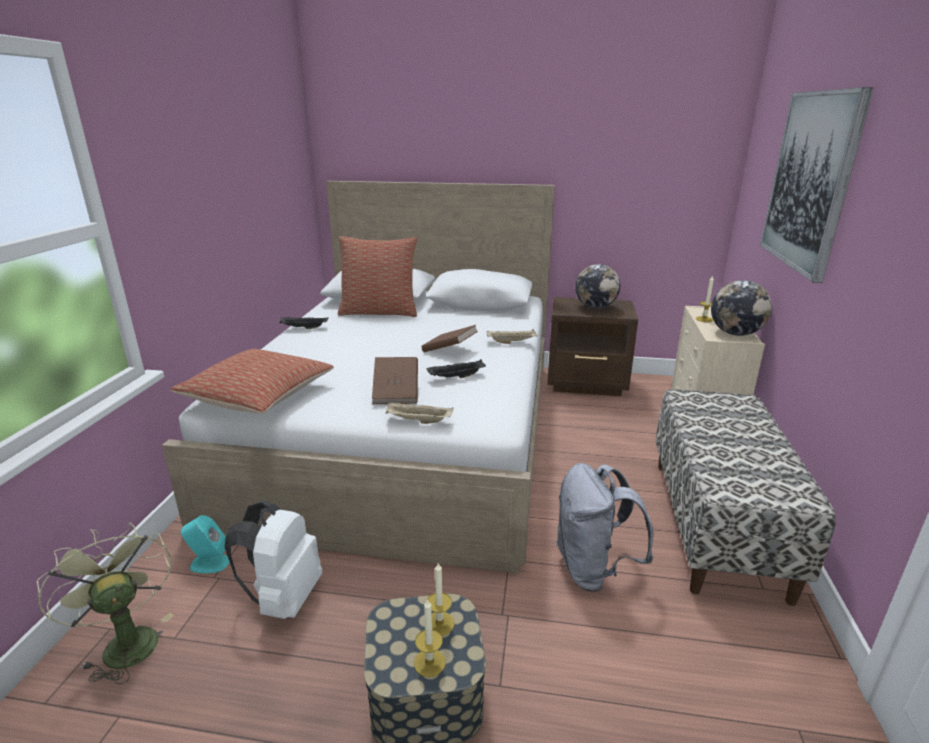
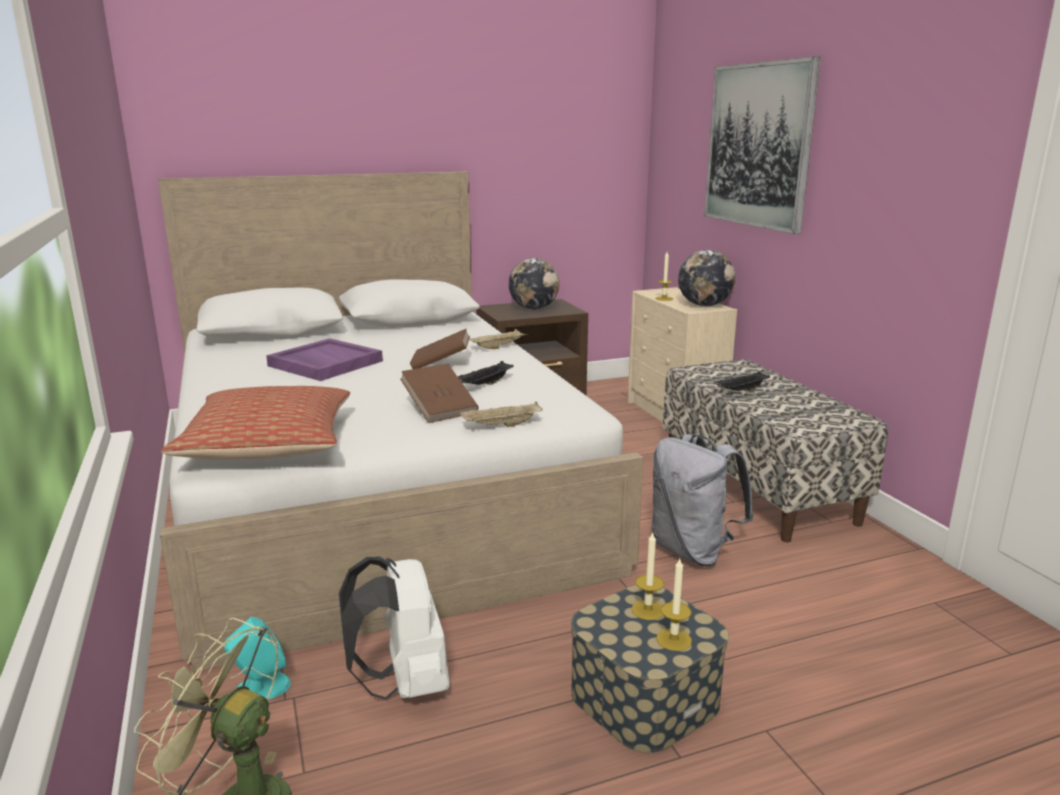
camera: 30 degrees left, 5 degrees down
(303, 328) = (215, 374): black tray -> black tray (741, 391)
(376, 333) = (324, 363): none -> purple tray
(379, 312) = (295, 344): pillow -> none

